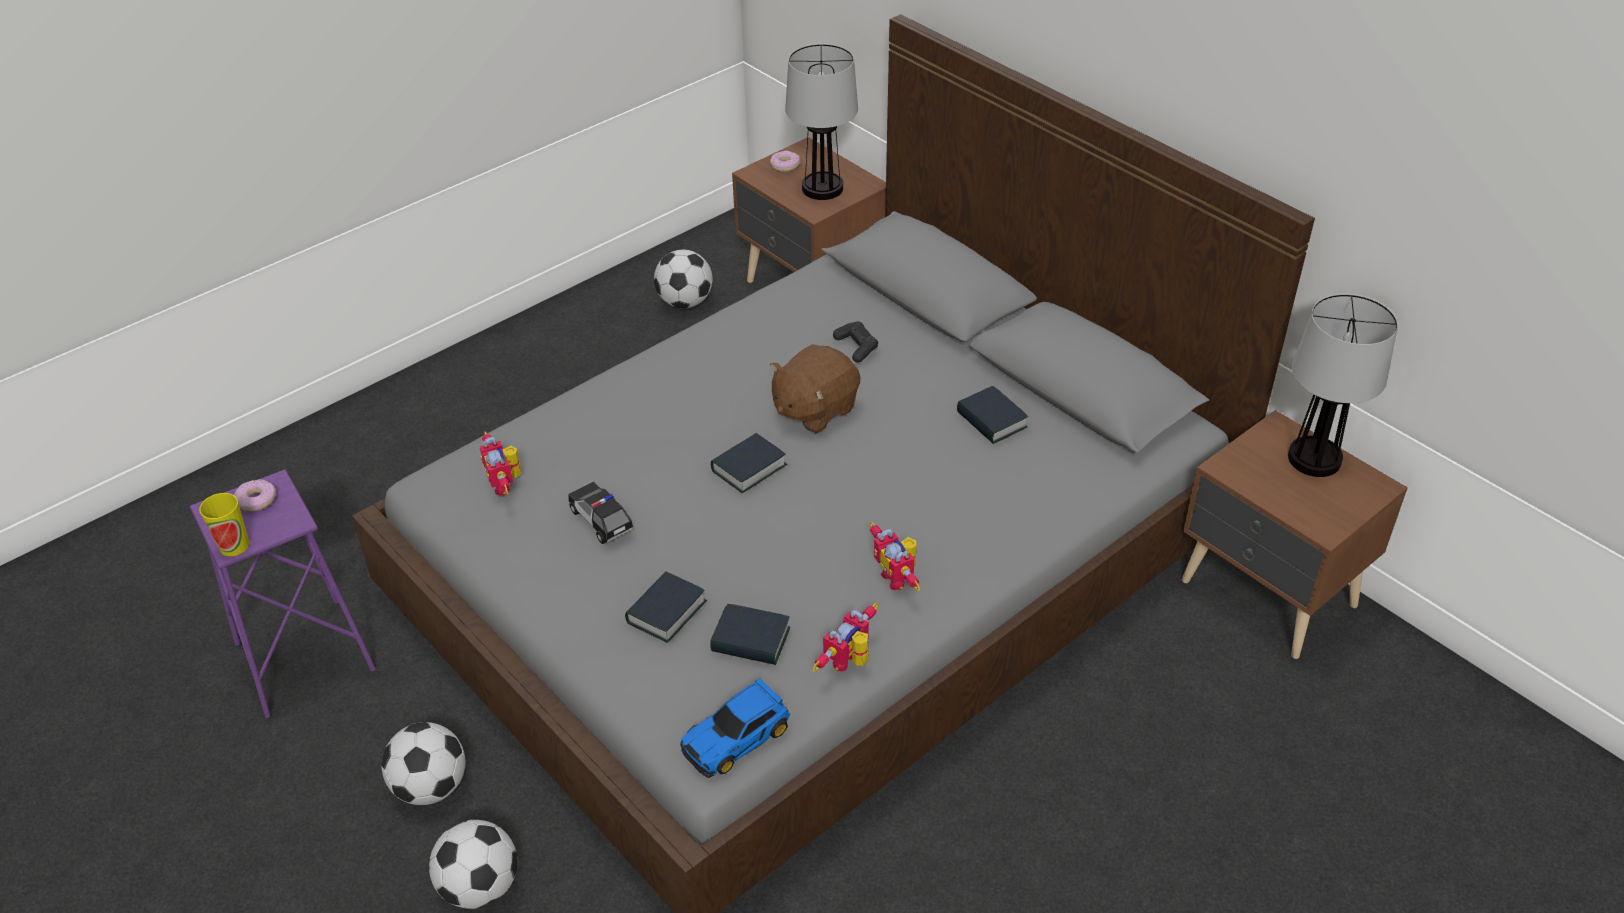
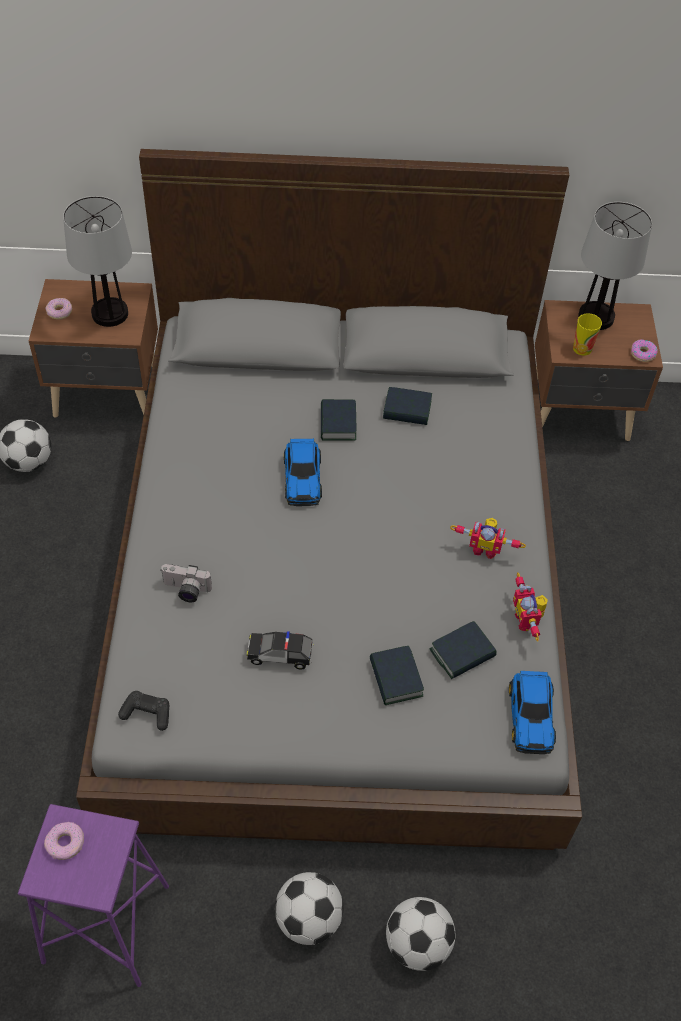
camera: 50 degrees left, 10 degrees up
(234, 545) = (101, 888): cup -> cup (582, 348)
(506, 484) = (184, 682): toy robot -> none
(601, 424) = (185, 591): none -> camera
(748, 468) = (317, 547): book -> book (338, 424)
(814, 409) = (303, 478): brown plush toy -> toy car
(856, 347) = (270, 416): black game controller -> black game controller (147, 713)
(1323, 524) = (642, 353): none -> donut

